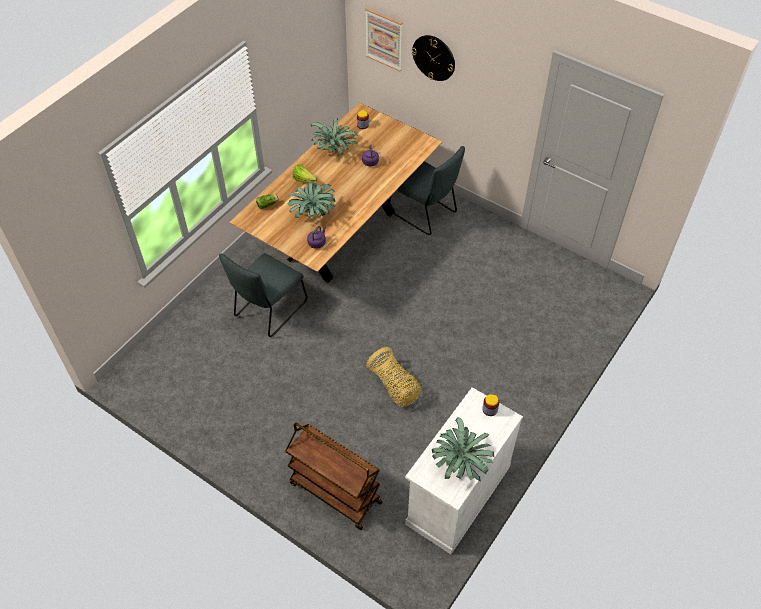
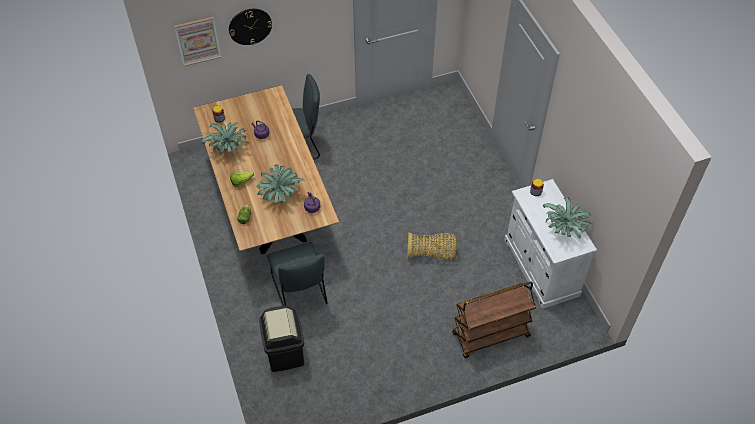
camera: 55 degrees left, 0 degrees up
(196, 337) = (285, 353): none -> black trash can

